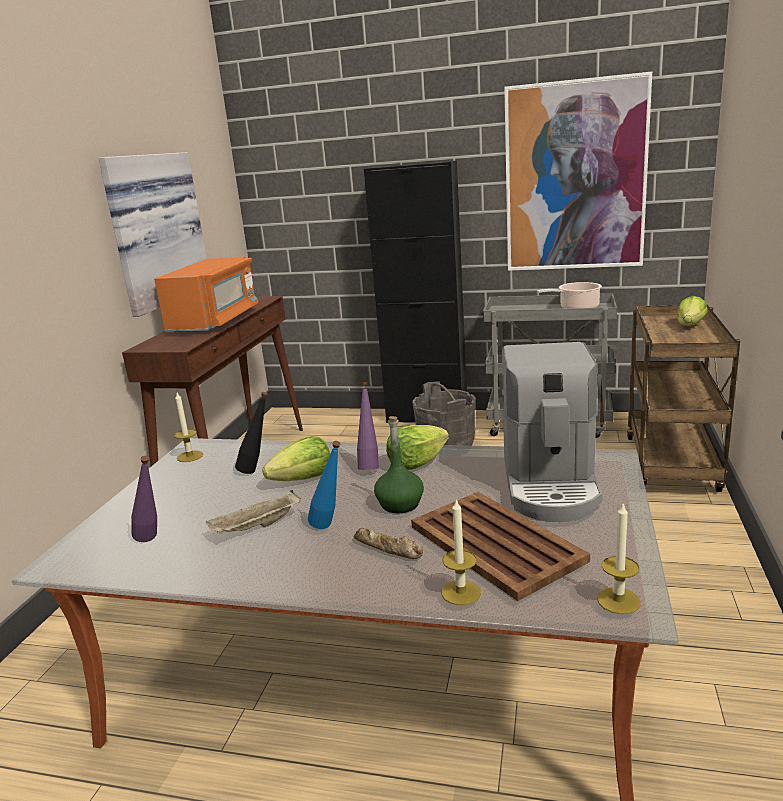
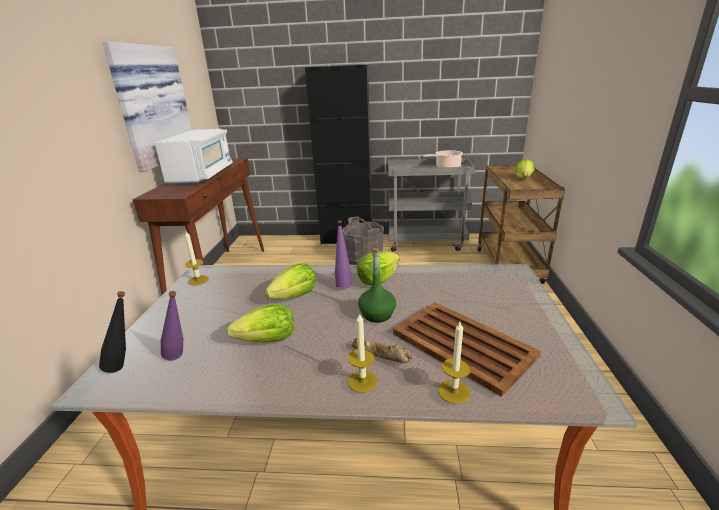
camera: 10 degrees left, 5 degrees up
(215, 321) = (202, 175): orange microwave -> white microwave
(257, 471) = (256, 290): black bottle -> black bottle (125, 366)
(257, 527) = (268, 340): beige tray -> lettuce
(330, 528) = (329, 338): blue bottle -> none
(550, 484) = (482, 293): coffee machine -> none
(575, 177) = (446, 79): picture -> none
(618, 600) = (577, 390): candle -> candle (362, 381)

